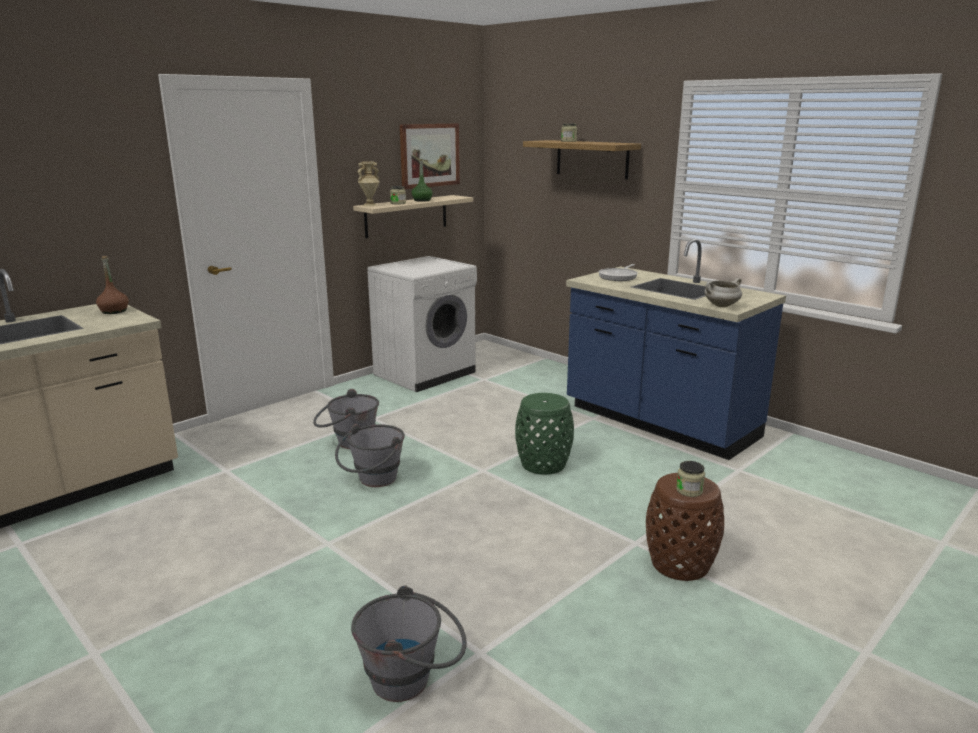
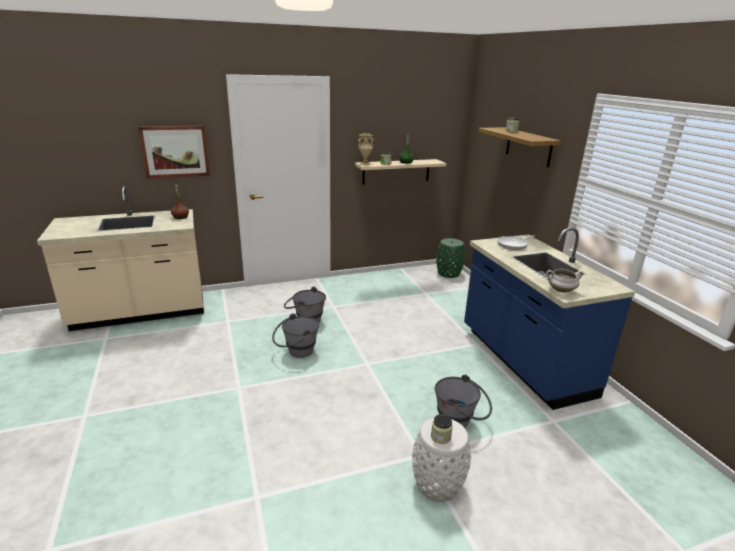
camera: 25 degrees right, 5 degrees up
(412, 680) = (207, 498): grey bucket -> grey bucket (460, 422)
(426, 374) = (392, 281): white washing machine -> none
(429, 155) = (419, 130): picture -> picture (175, 151)
(543, 464) = (410, 371): green stool -> green stool (448, 273)
(679, 564) = (437, 484): brown stool -> white stool

